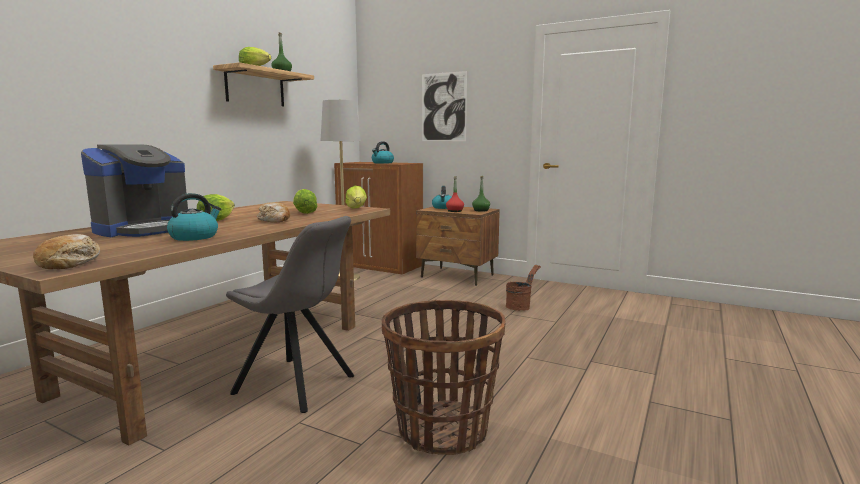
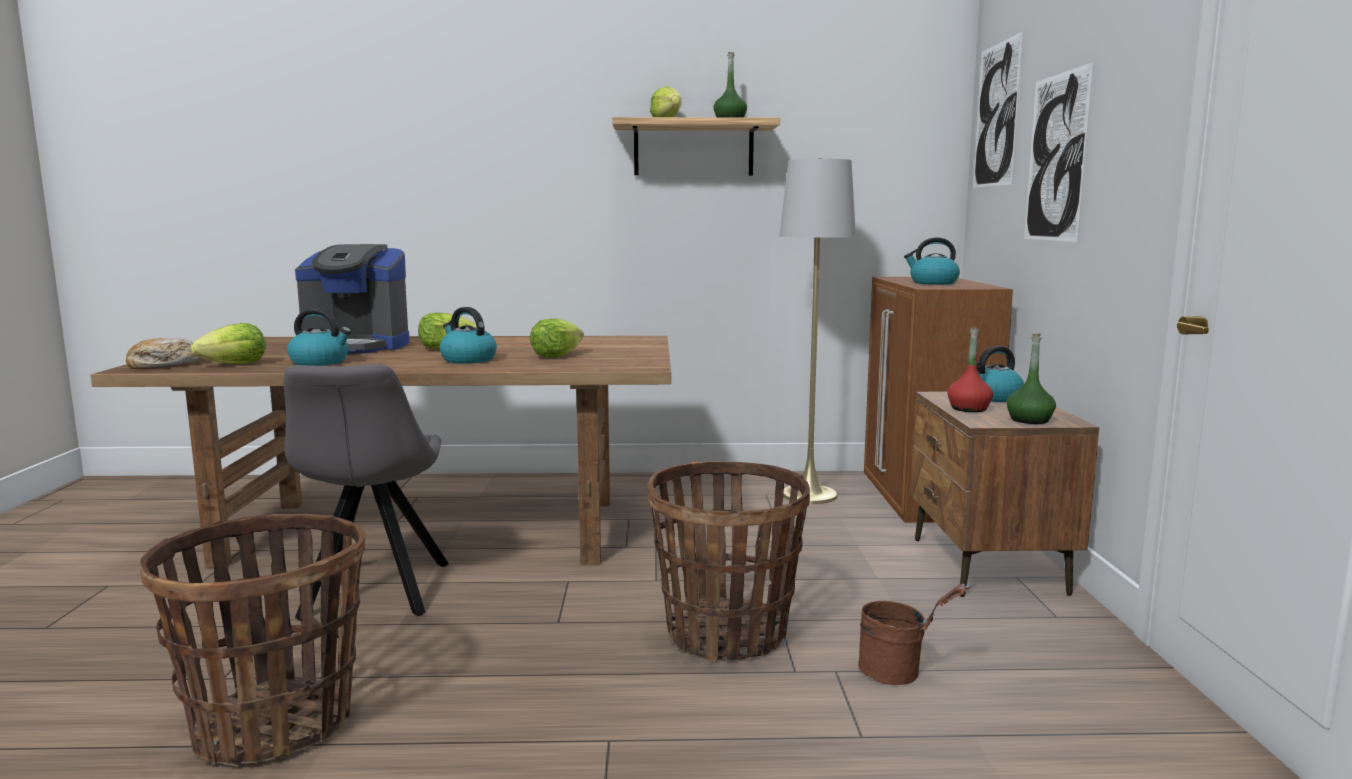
camera: 60 degrees right, 0 degrees up
(275, 220) = (467, 360): bread -> kettle
(356, 208) = (634, 363): lettuce -> lettuce (235, 365)
(386, 86) = (996, 115): none -> picture
(462, 321) = (727, 634): none -> basket

